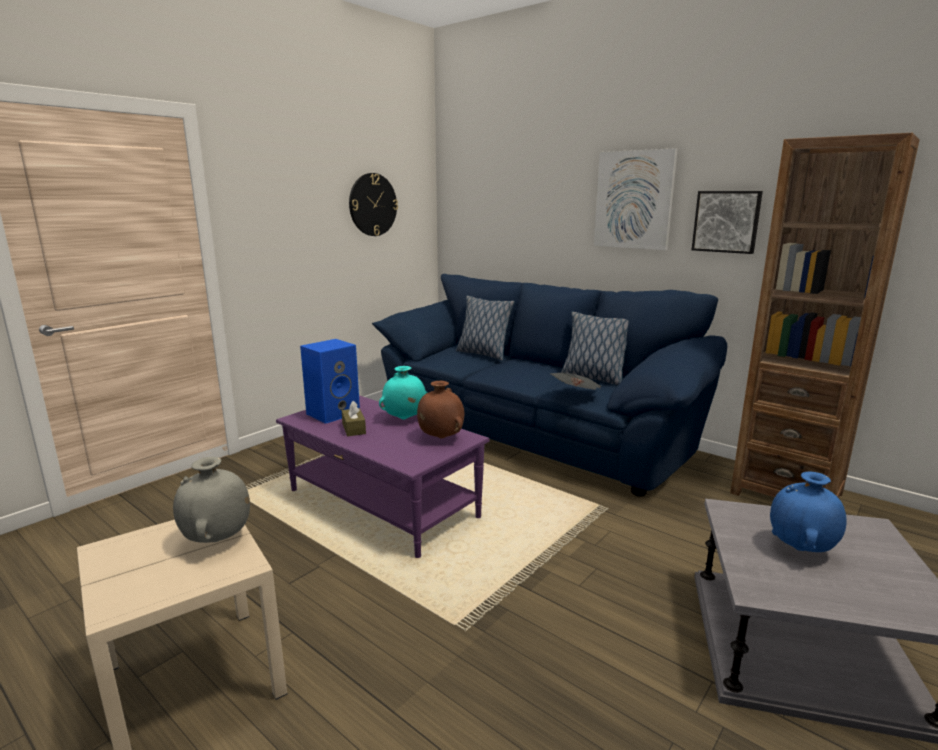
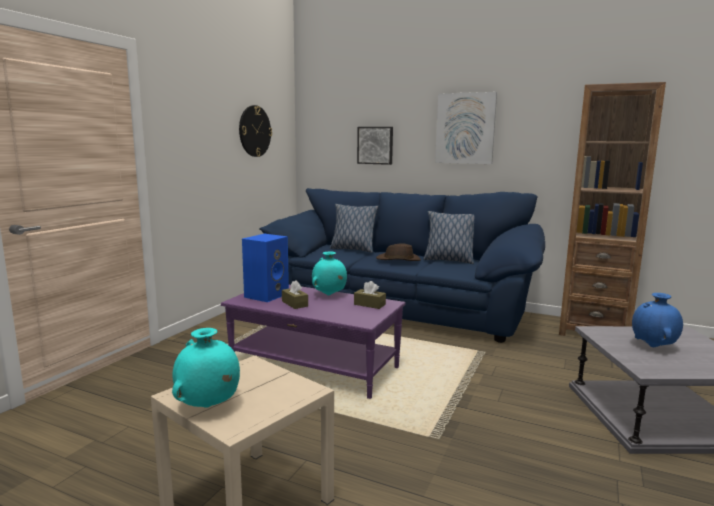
camera: 15 degrees left, 5 degrees down
(117, 572) = (208, 406): none -> turquoise vase
(217, 540) = (270, 378): grey vase -> none
(440, 438) = (369, 304): brown vase -> brown tissue box
(527, 373) = (398, 260): none -> brown hat
(576, 395) = (447, 271): newspaper -> none
(726, 221) = (534, 143): picture -> picture (375, 145)

